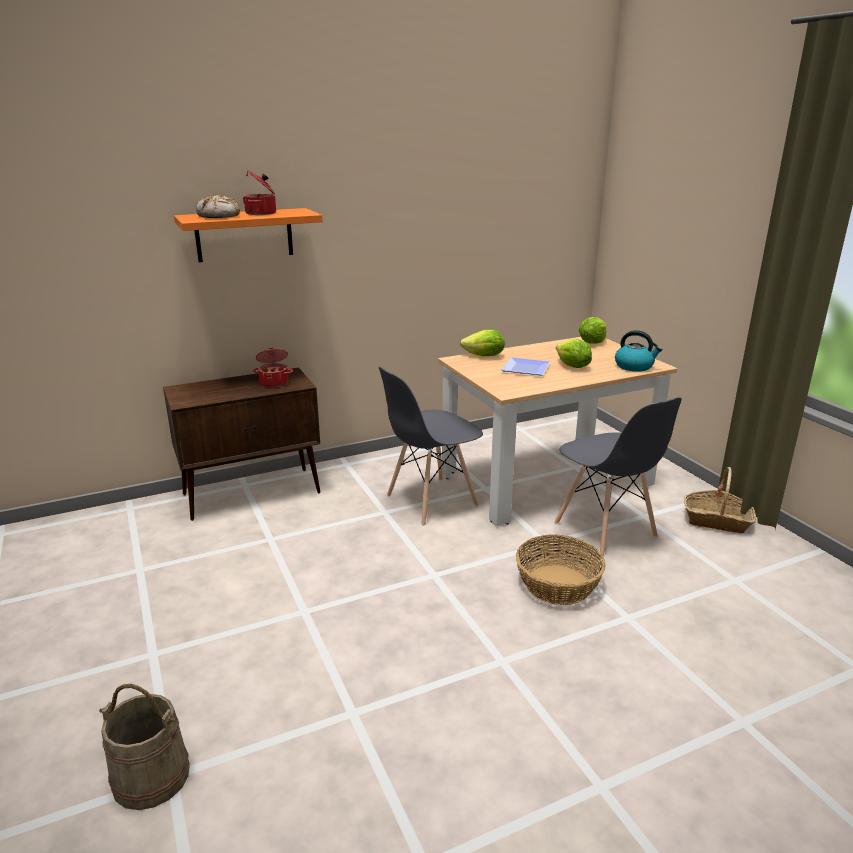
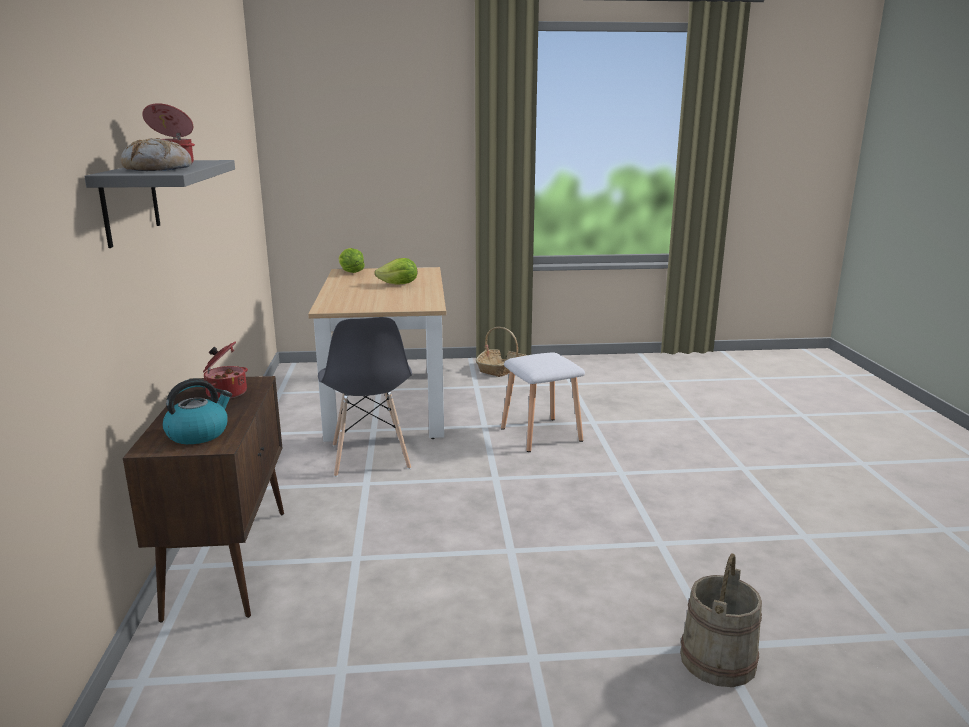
camera: 70 degrees left, 5 degrees down
(244, 235) = (130, 201): orange shelf -> grey shelf
(484, 356) = (332, 300): lettuce -> none
(524, 368) = (382, 295): plate -> none
(558, 584) = (542, 434): basket -> white stool
(605, 530) = (484, 402): grey chair -> none
(634, 366) = (422, 273): kettle -> kettle (198, 433)

